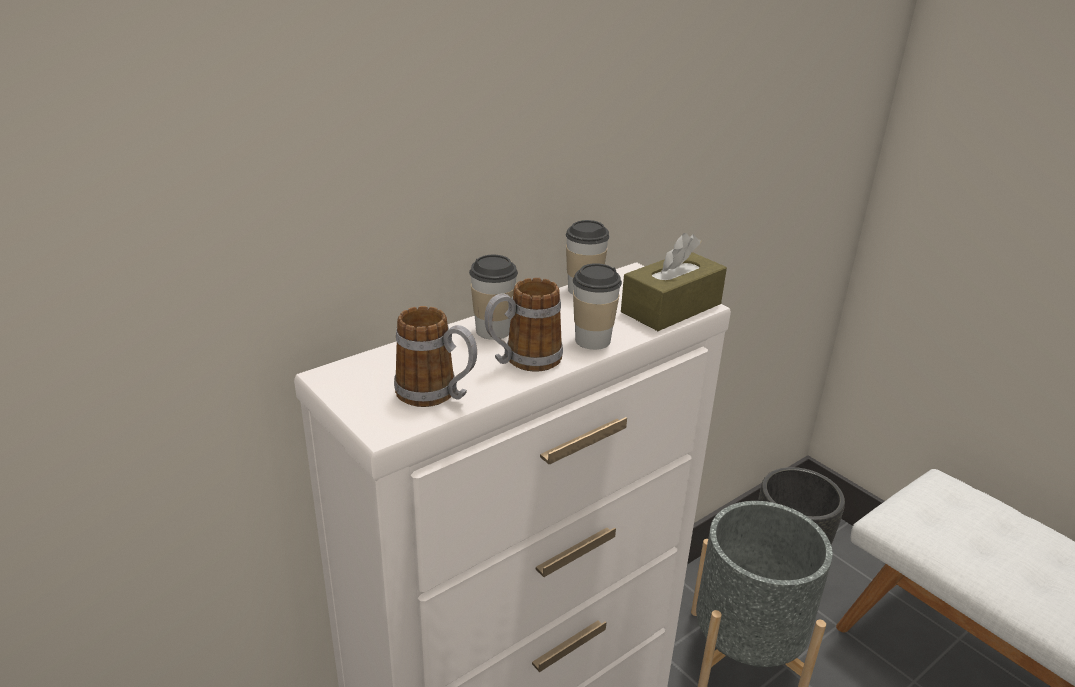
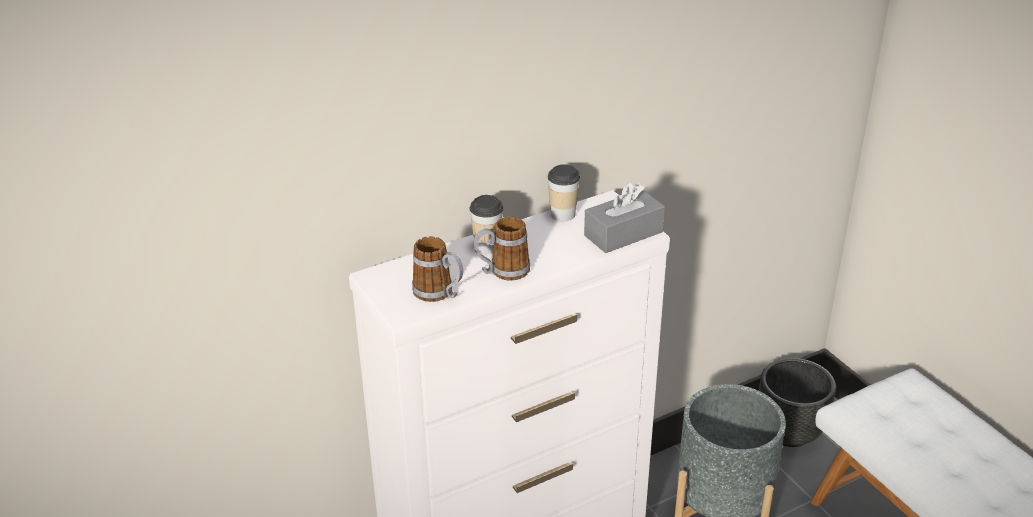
camera: 10 degrees right, 5 degrees up
(592, 340) = (555, 258): cup -> none
(671, 308) = (623, 234): brown tissue box -> grey tissue box

